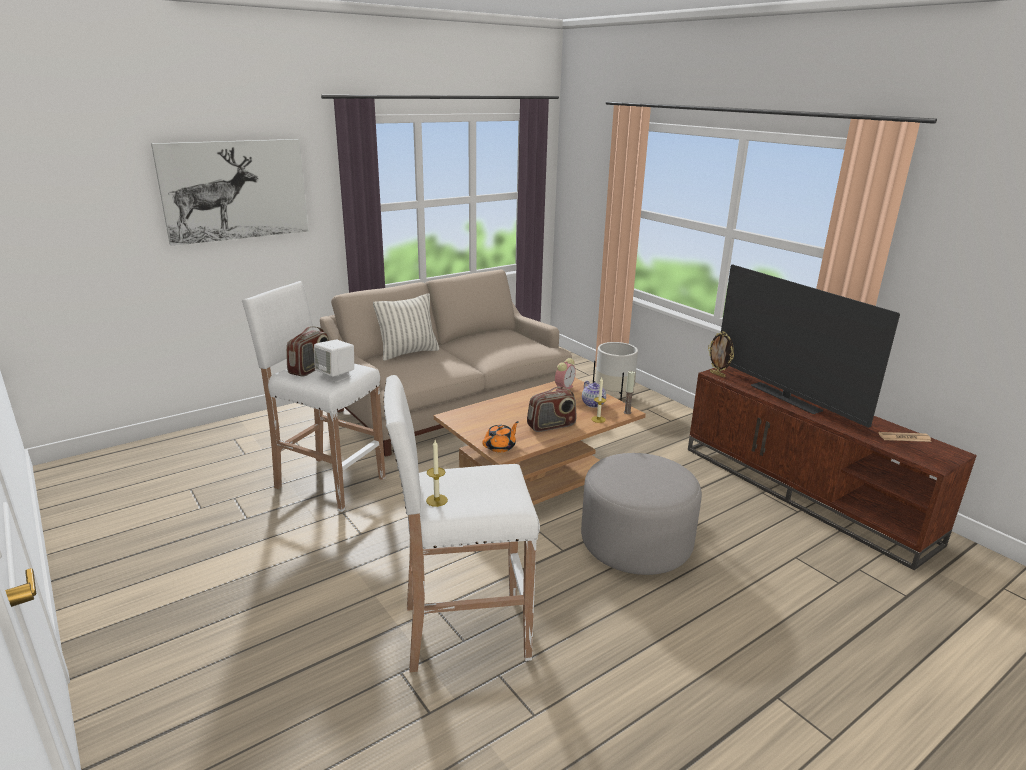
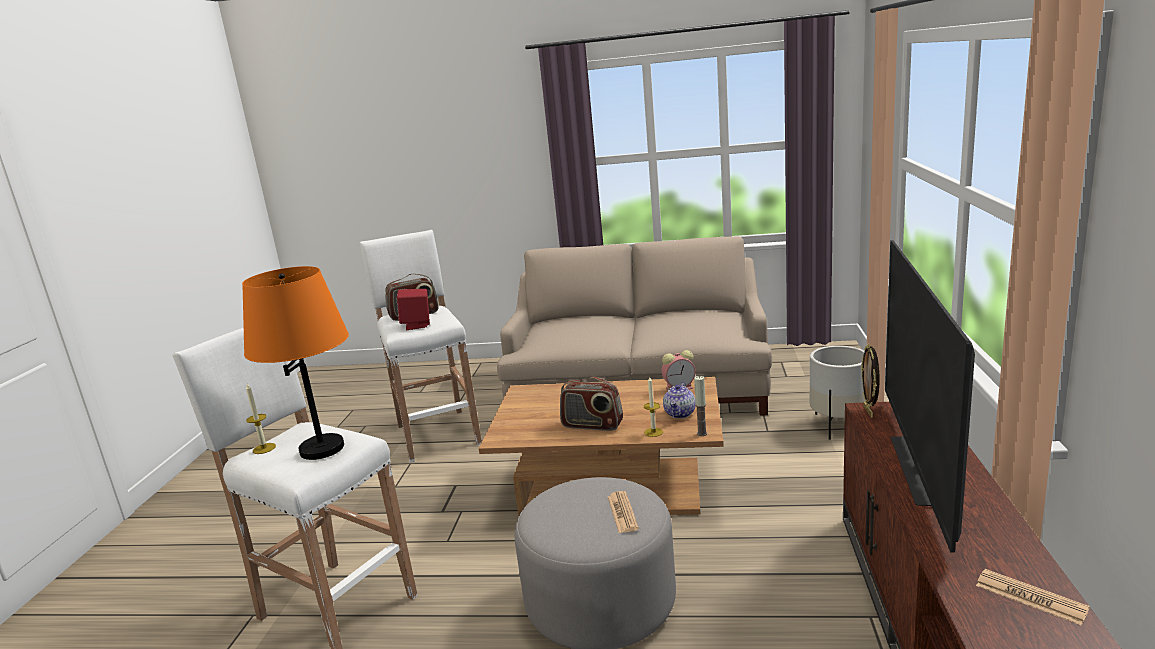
camera: 45 degrees right, 5 degrees down
(235, 190) = (453, 144): picture -> none
(336, 376) = (417, 325): white speaker -> red speaker
(408, 353) = (583, 320): pillow -> none
(491, 483) = (322, 448): none -> orange table lamp
(500, 447) = (508, 432): orange teapot -> none
(663, 470) = (622, 513): none -> newspaper

